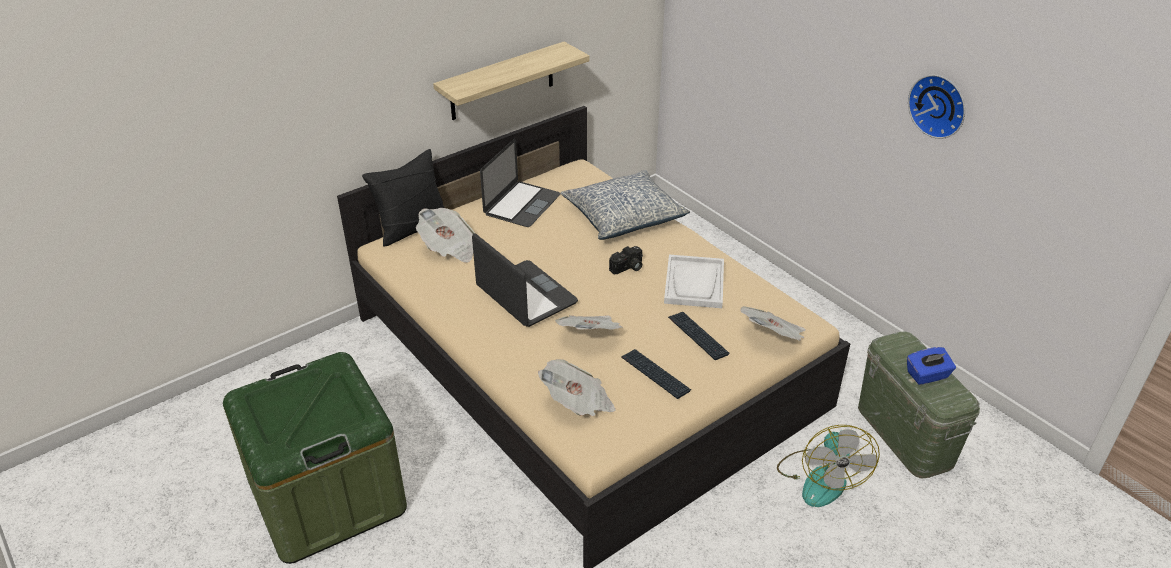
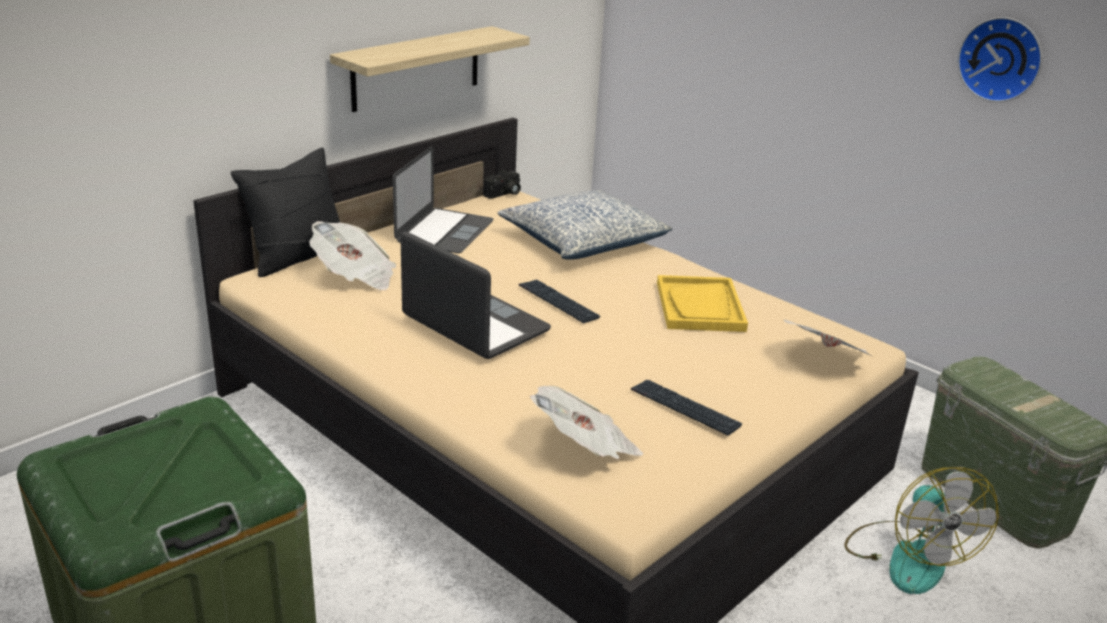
camera: 10 degrees left, 10 degrees down
(590, 336) = (579, 367): newspaper -> none
(628, 268) = (606, 293): camera -> camera (504, 194)
(694, 283) = (700, 307): white tray -> yellow tray
(698, 336) = (727, 363): keyboard -> keyboard (558, 302)
(927, 375) = (1033, 402): blue tissue box -> none

